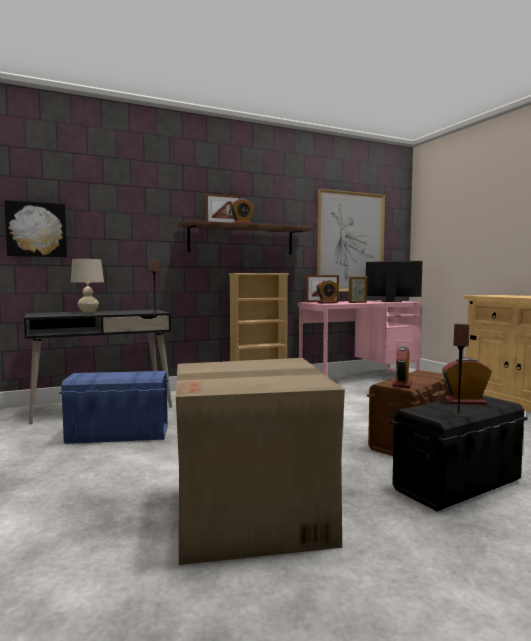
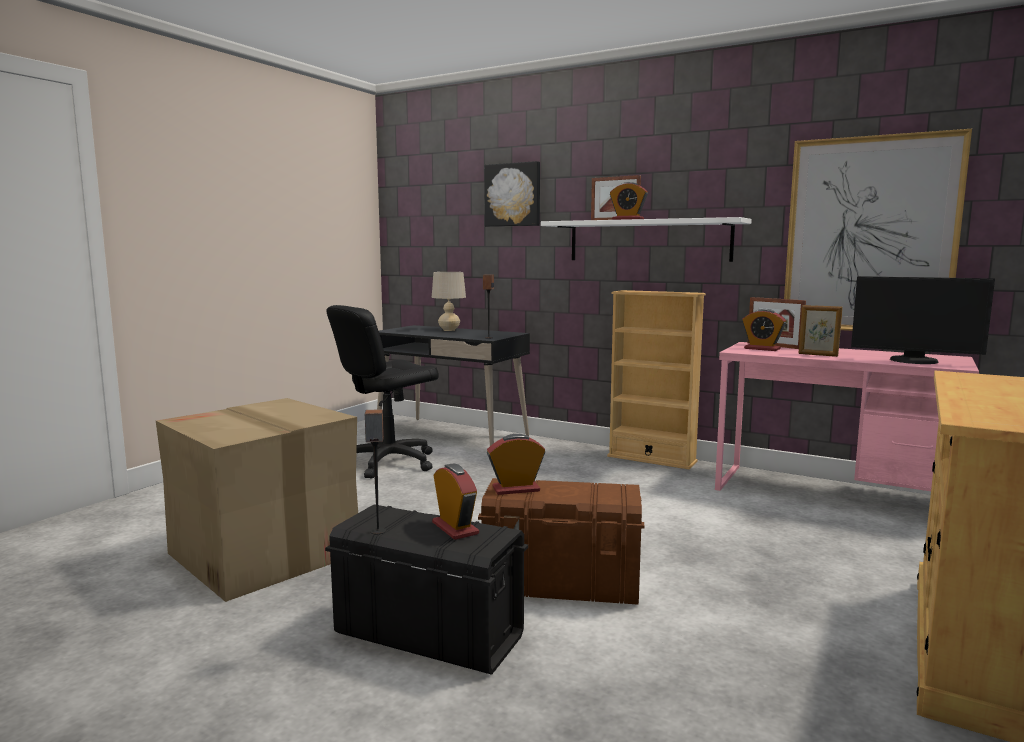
camera: 55 degrees right, 5 degrees up
(36, 229) = (426, 239): picture -> picture (513, 195)
(118, 435) = (388, 463): blue storage box -> black office chair
(242, 240) = (648, 241): brown shelf -> white shelf
(391, 301) = (914, 361): monitor -> monitor turned 120 degrees clockwise

